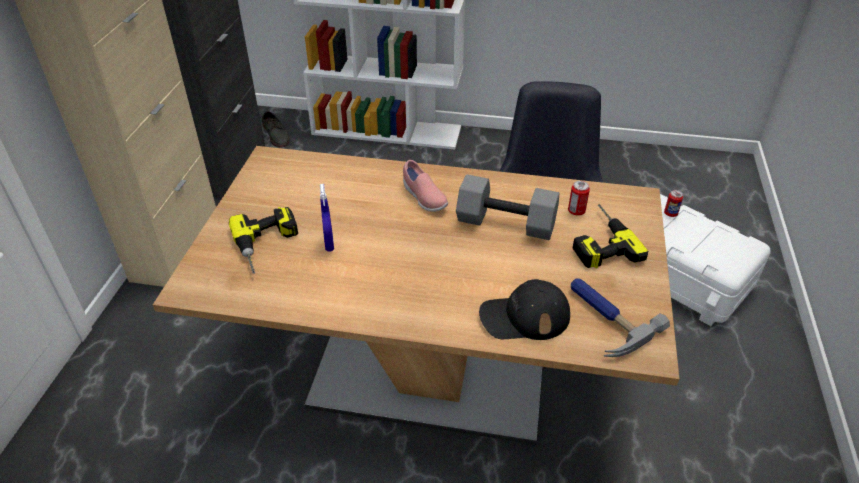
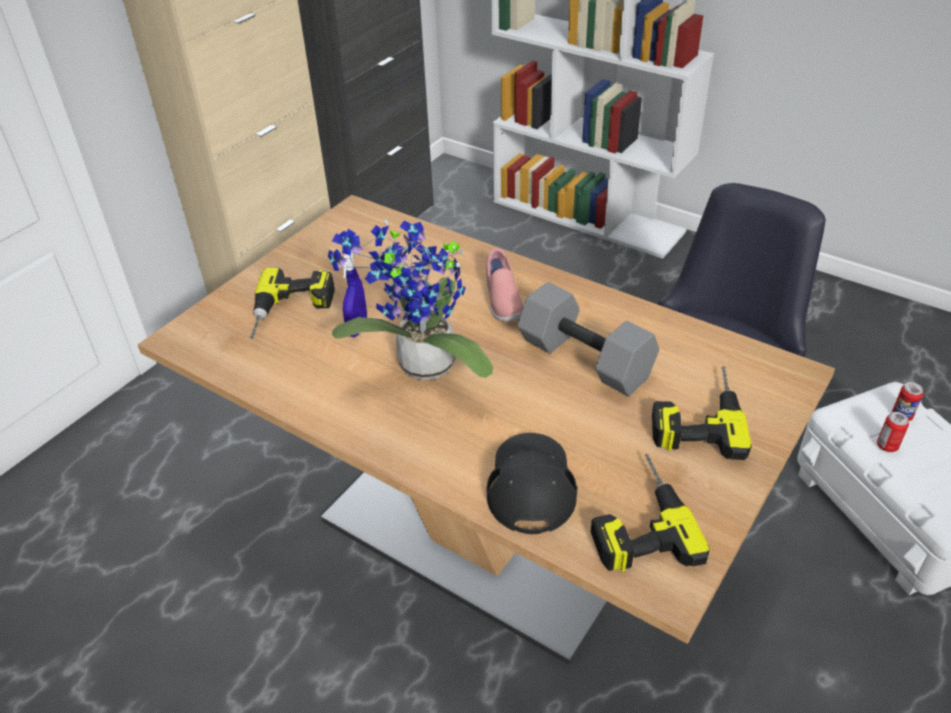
camera: 25 degrees right, 0 degrees up
(276, 135) = (453, 194): grey shoe -> none
(396, 260) = (421, 368): none -> potted plant
(524, 317) = (531, 484): black cap -> black cap turned 75 degrees clockwise
(576, 211) = (691, 368): can -> can (887, 446)
(604, 318) = (636, 519): hammer -> power drill

